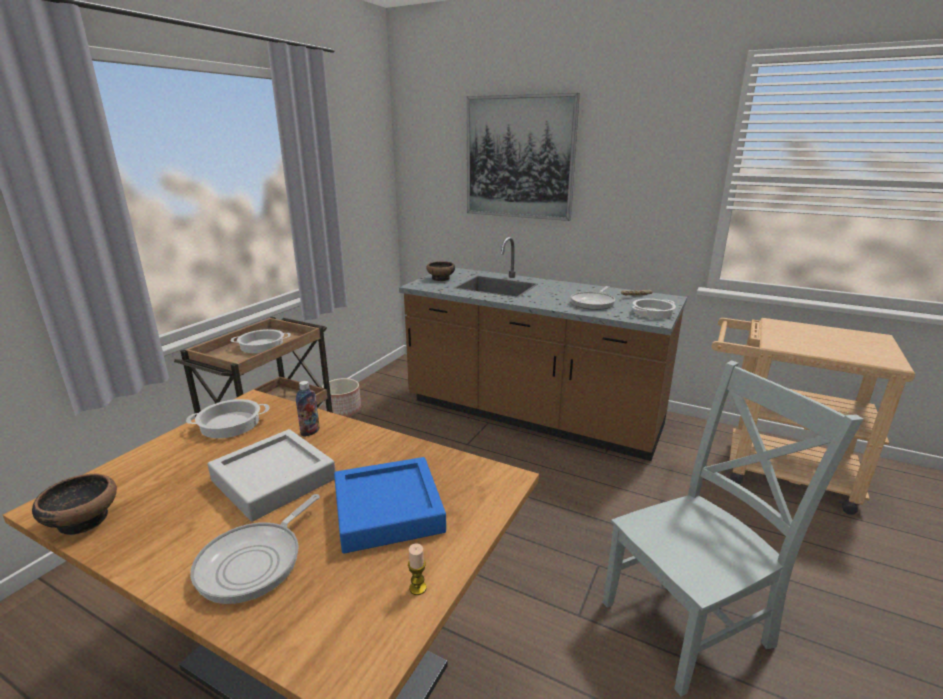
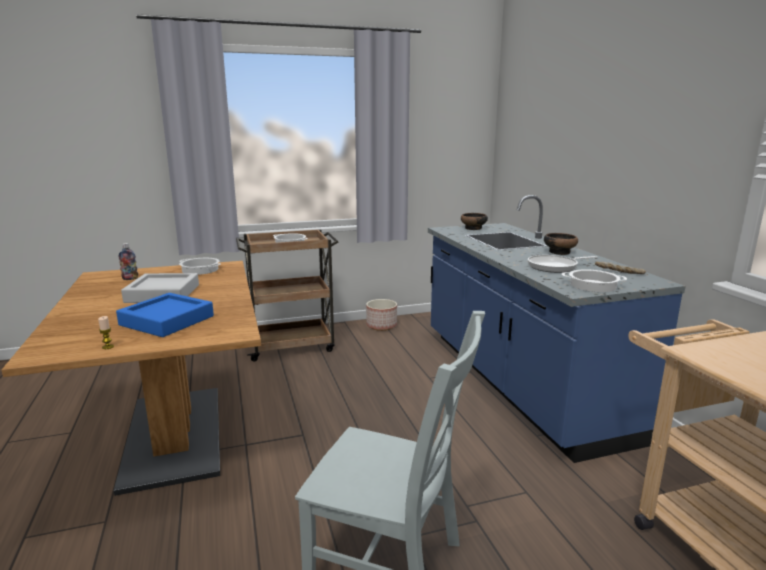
camera: 45 degrees right, 5 degrees down
(83, 520) = (92, 282): bowl -> bowl (559, 252)
(255, 562) = (94, 314): frying pan -> none
(310, 431) = (218, 283): bottle -> bottle (130, 279)
(519, 158) = (574, 118): picture -> none
(532, 415) = (517, 382): brown counter -> blue counter

